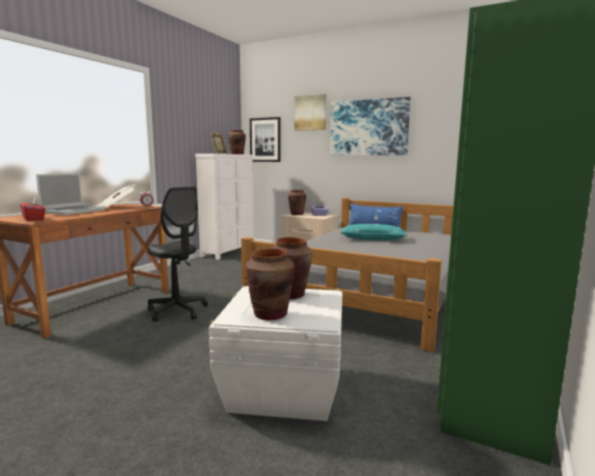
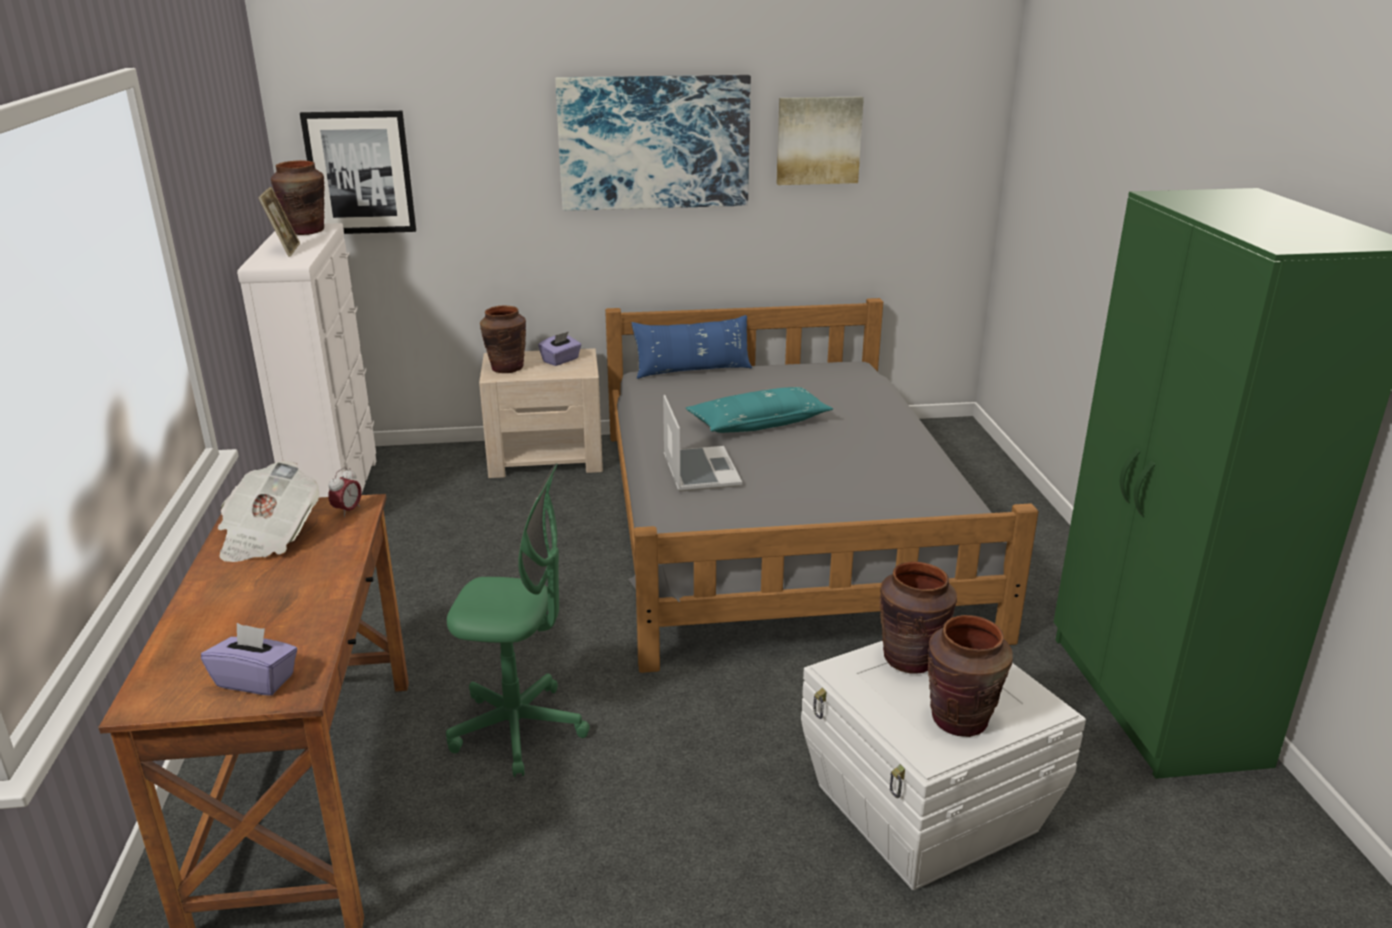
camera: 35 degrees left, 15 degrees up
(34, 219) = (256, 680): red tissue box -> purple tissue box
(73, 211) = (230, 600): laptop -> laptop (699, 471)
(177, 311) = (518, 729): black office chair -> green office chair
(310, 113) = (495, 102): picture -> picture (818, 140)

